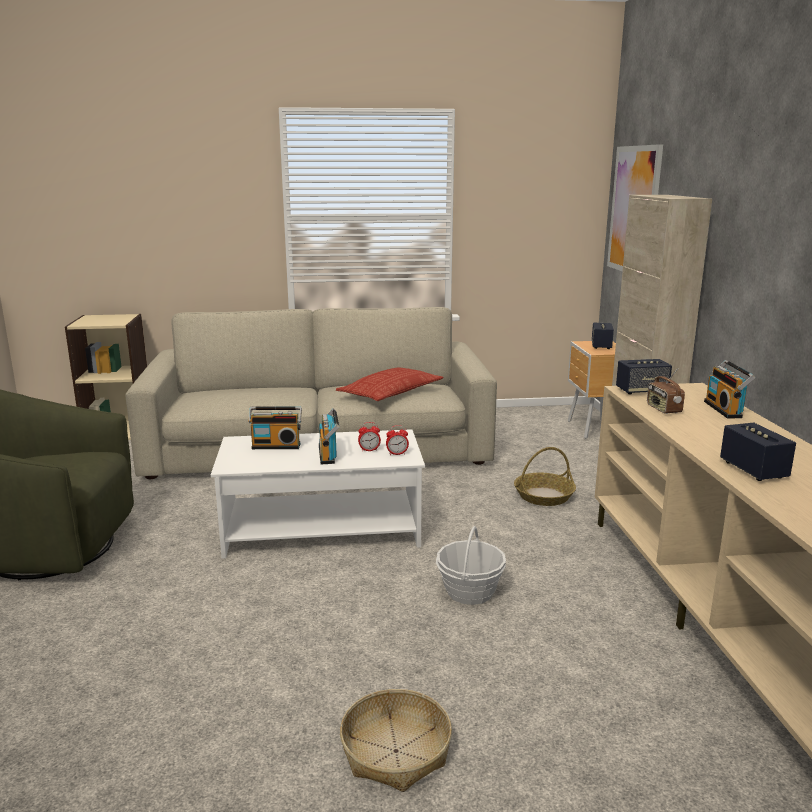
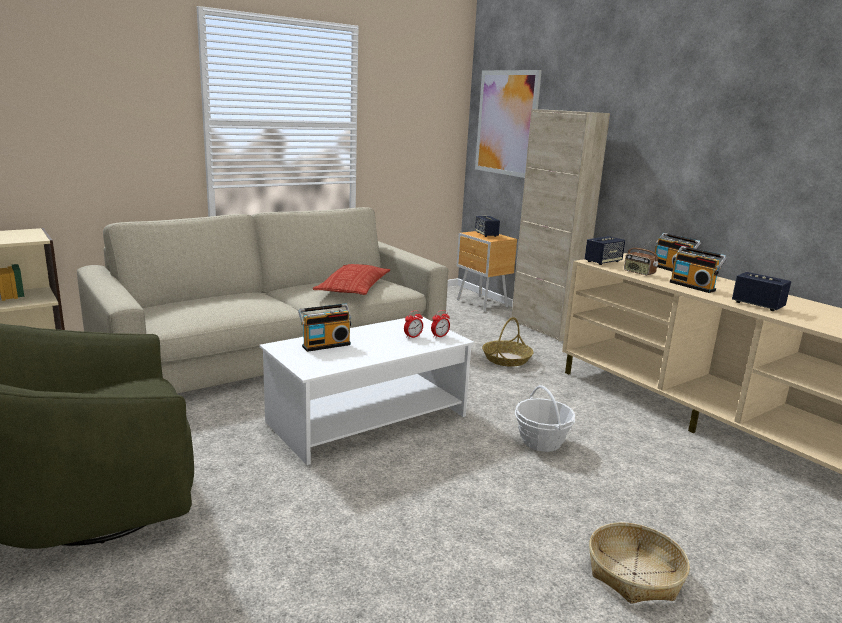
camera: 30 degrees left, 0 degrees up
(329, 454) = (385, 345): radio -> radio (693, 286)

